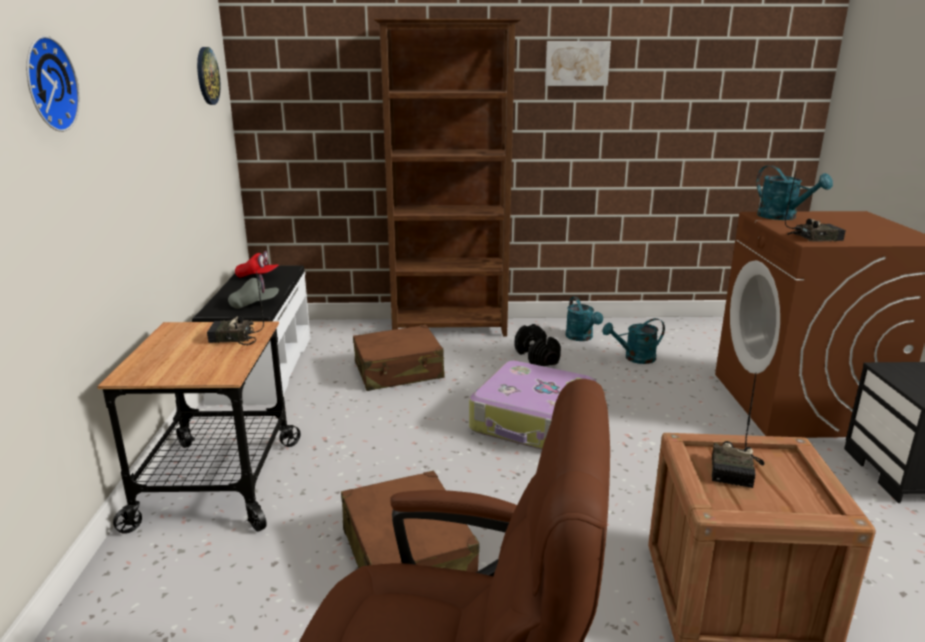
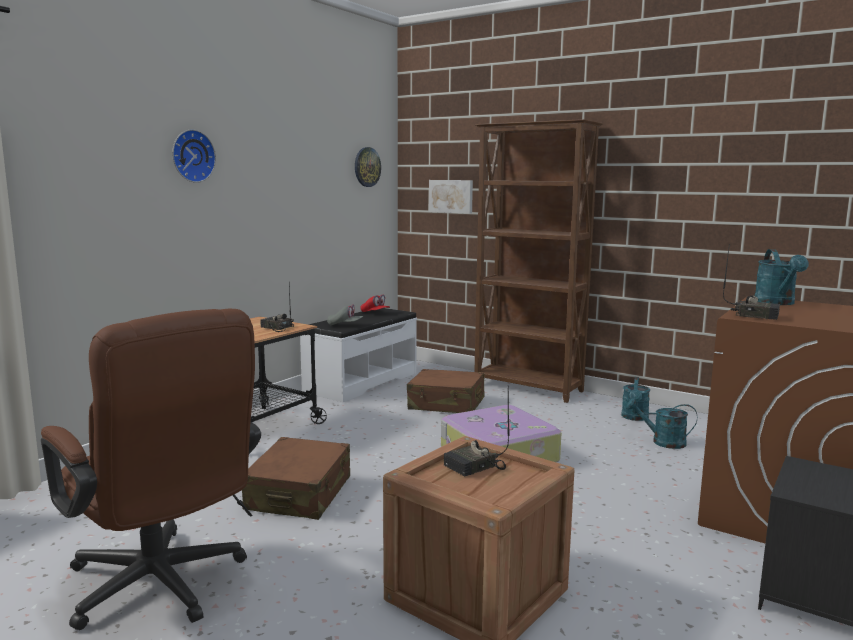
camera: 35 degrees right, 10 degrees down
(537, 357) = (570, 421): black dumbbell -> none
(576, 63) = (659, 158): picture -> picture (451, 196)

